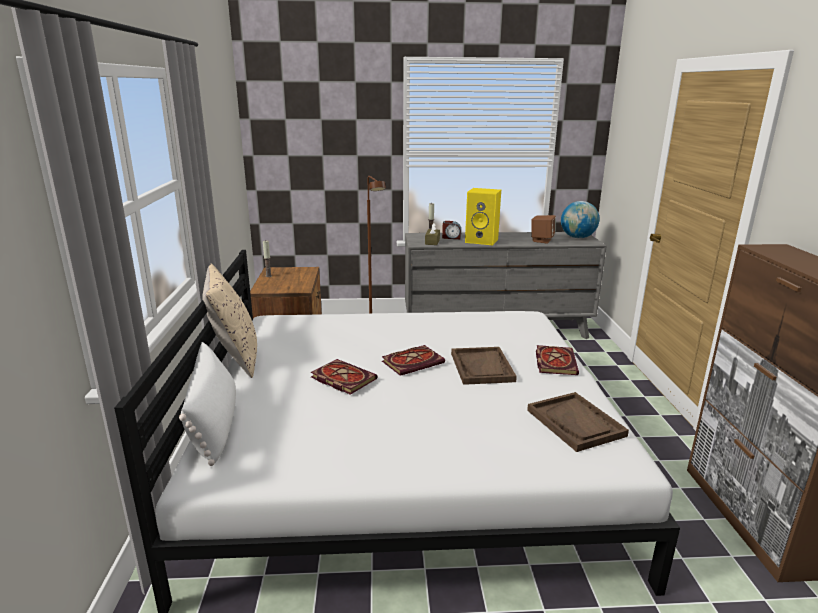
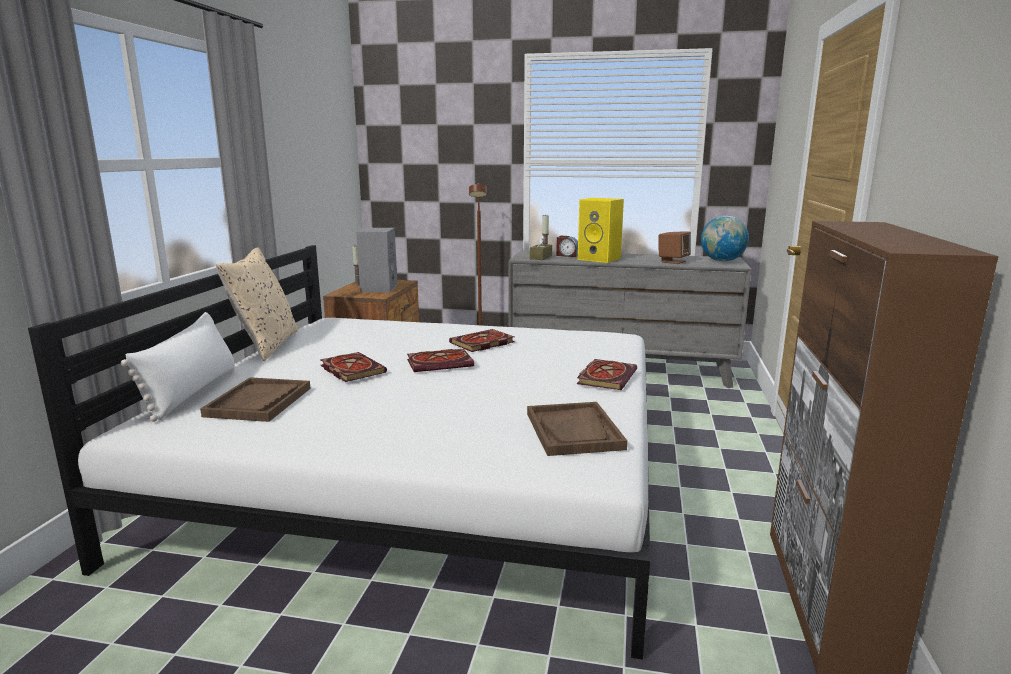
camera: 15 degrees right, 5 degrees down
(292, 279) = (378, 288): none -> grey speaker
(427, 335) = (482, 343): none -> book
(482, 367) = (514, 374): brown tray -> brown tray (259, 402)

